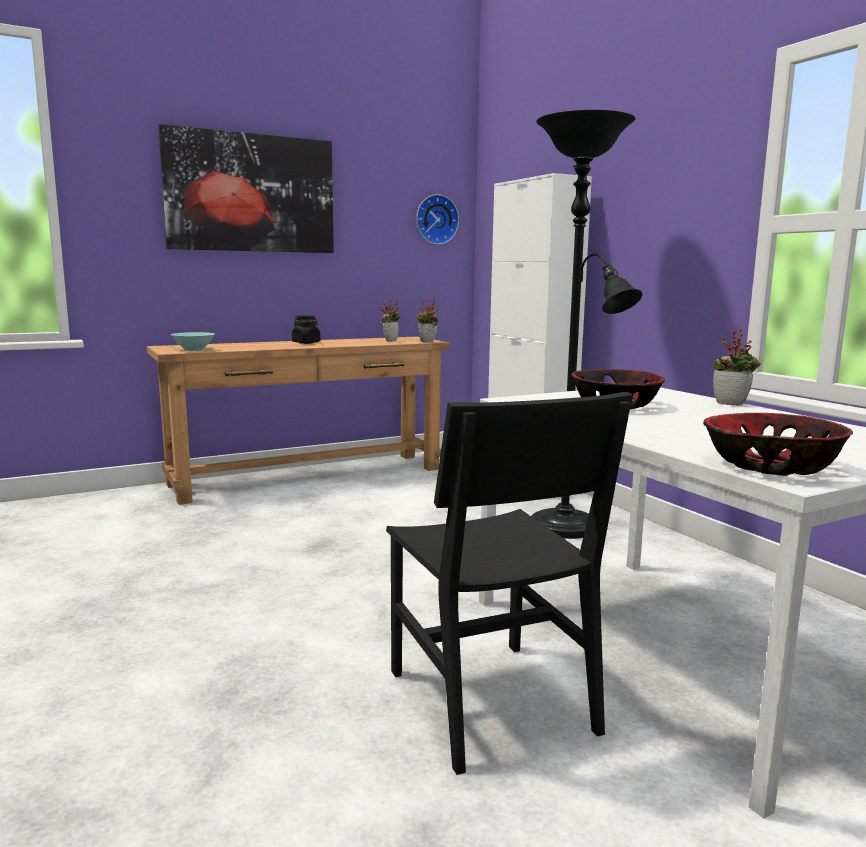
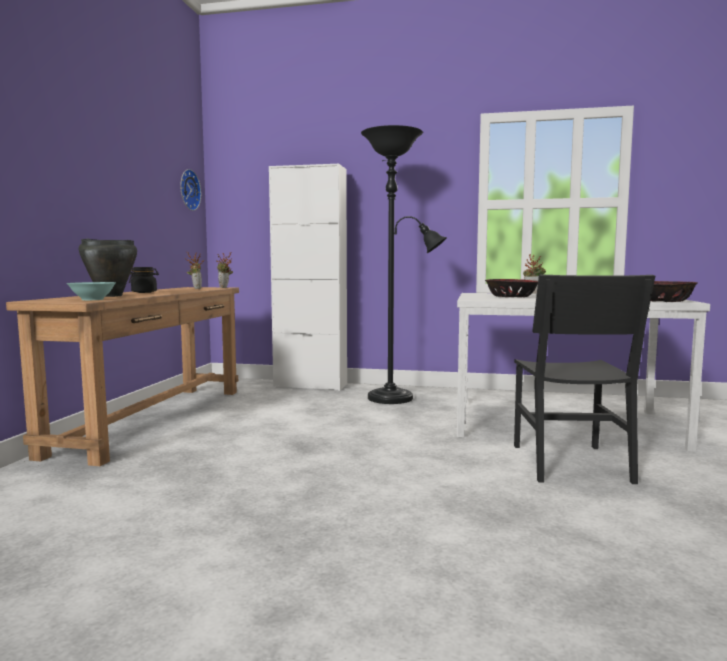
camera: 50 degrees left, 5 degrees down
(243, 346) = (110, 296): none -> black cooking pot
(251, 193) = (79, 145): picture -> none
(489, 701) = (569, 463): black chair -> black chair turned 75 degrees clockwise

